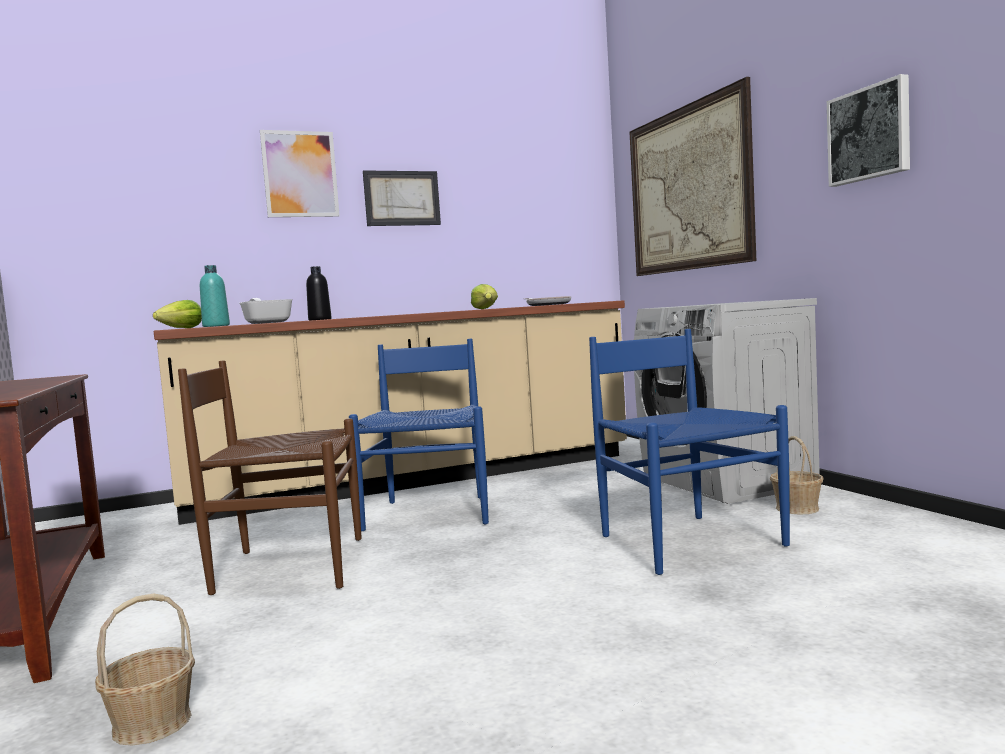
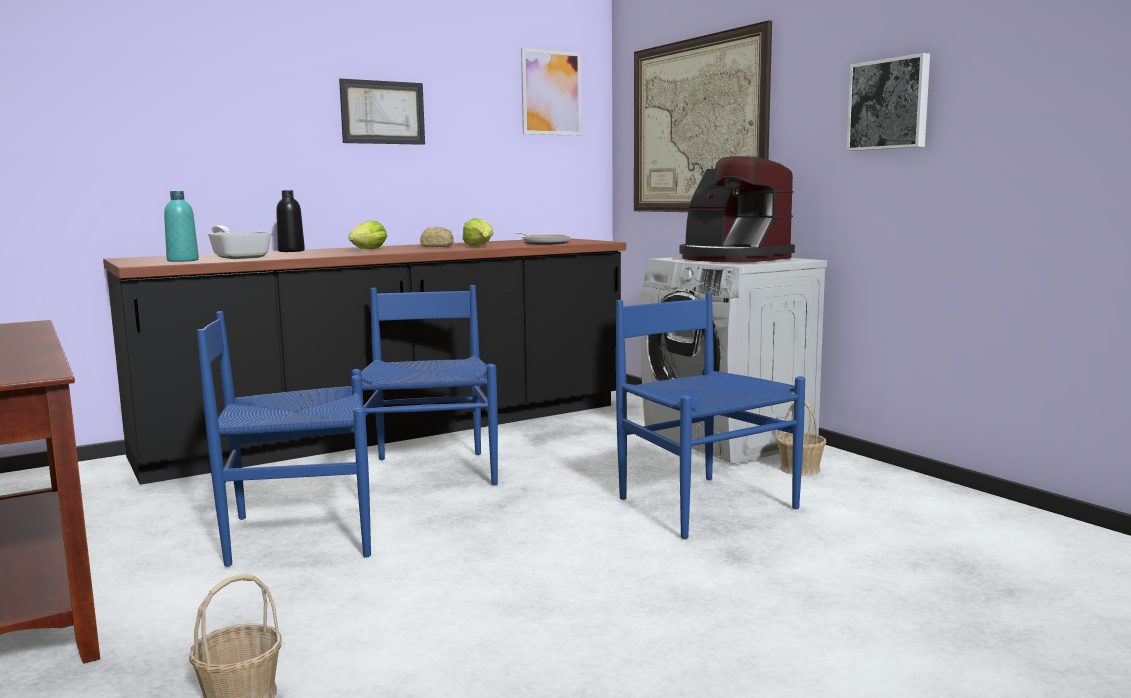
camera: 10 degrees left, 5 degrees up
(181, 328) = (138, 260): lettuce -> lettuce (368, 250)
(288, 567) = (299, 534): brown chair -> blue chair
(300, 174) = (267, 79): picture -> picture (551, 93)
(415, 480) = (395, 431): beige counter -> black counter
(449, 311) = (437, 246): none -> bread
(720, 303) = (732, 258): none -> coffee machine

